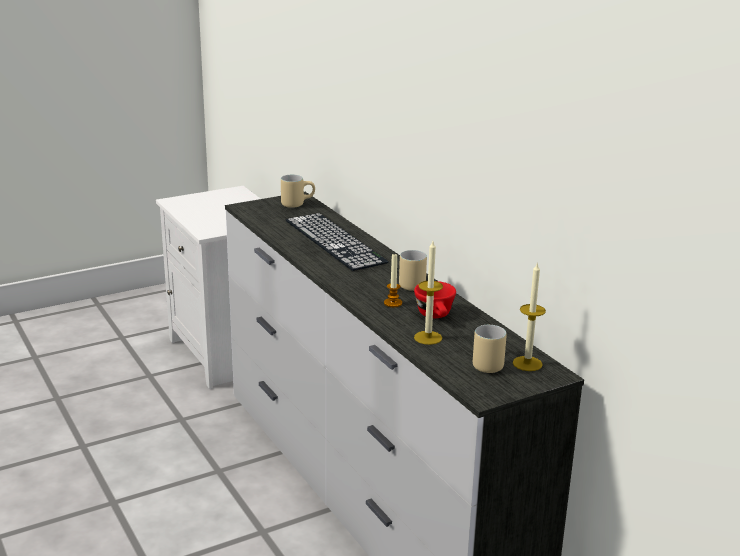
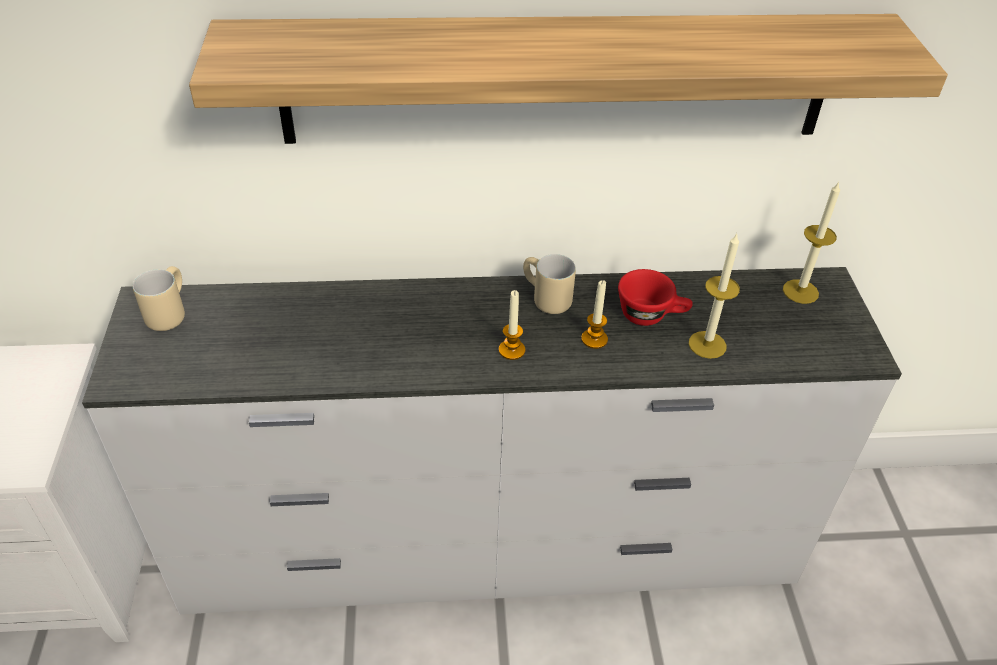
camera: 65 degrees left, 20 degrees up
(334, 241) = (350, 322): keyboard -> none
(357, 283) = (511, 350): none -> candle
(454, 135) = (557, 79): none -> shelf
(486, 363) = (789, 322): beige mug -> none

